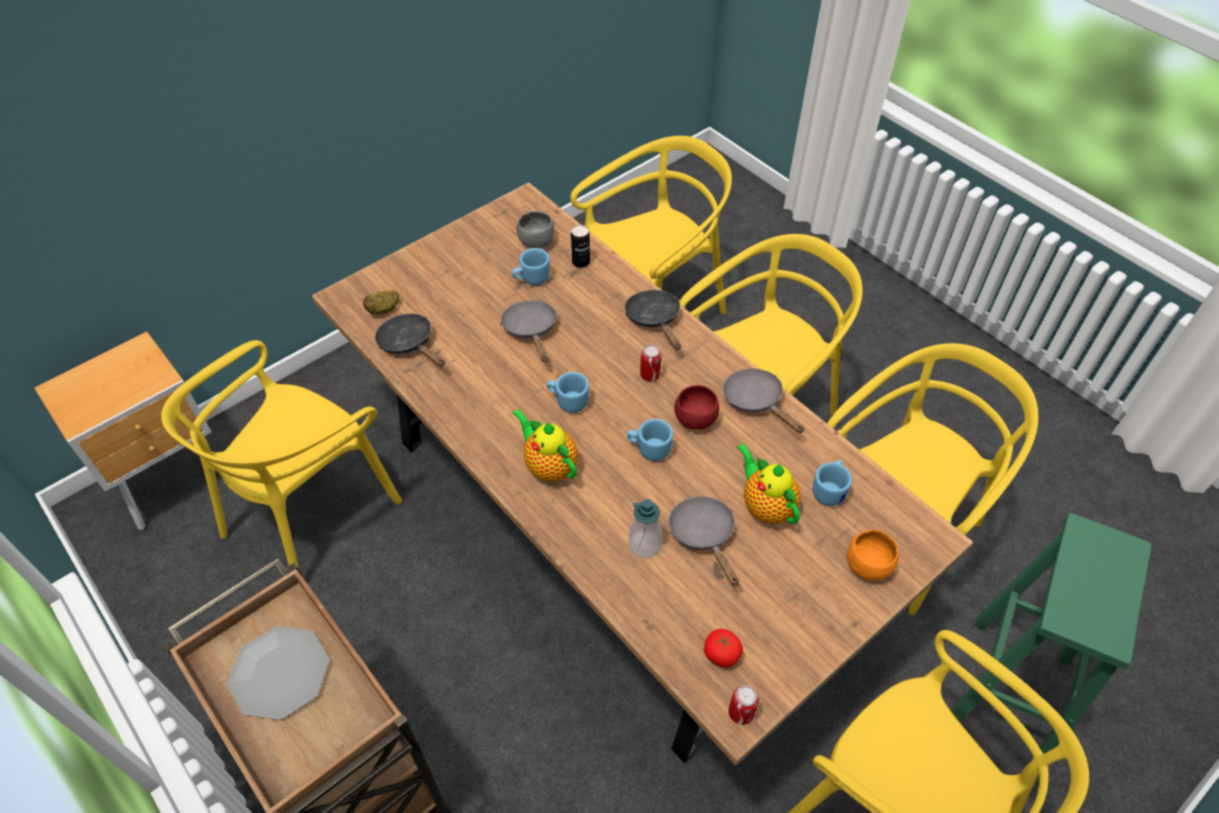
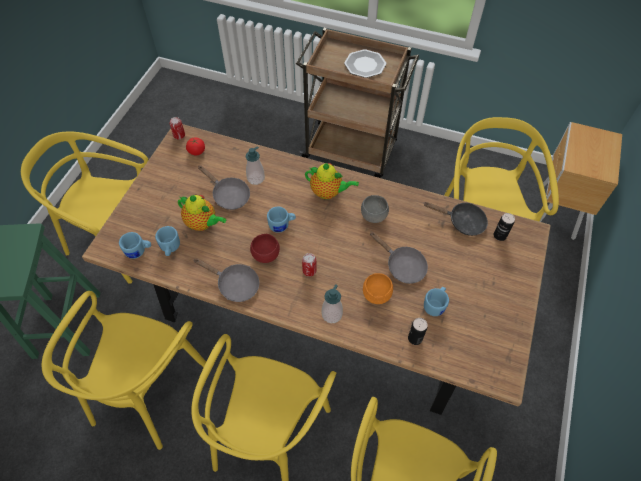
camera: 150 degrees right, 5 degrees up
(384, 309) = (499, 235): potato -> can
(536, 242) = (460, 340): grey bowl -> grey bowl (374, 216)
(568, 401) = (345, 231): blue mug -> blue mug (139, 251)
(654, 319) = (332, 314): black frying pan -> soap dispenser
(868, 565) = (138, 218): orange bowl -> orange bowl (376, 295)

